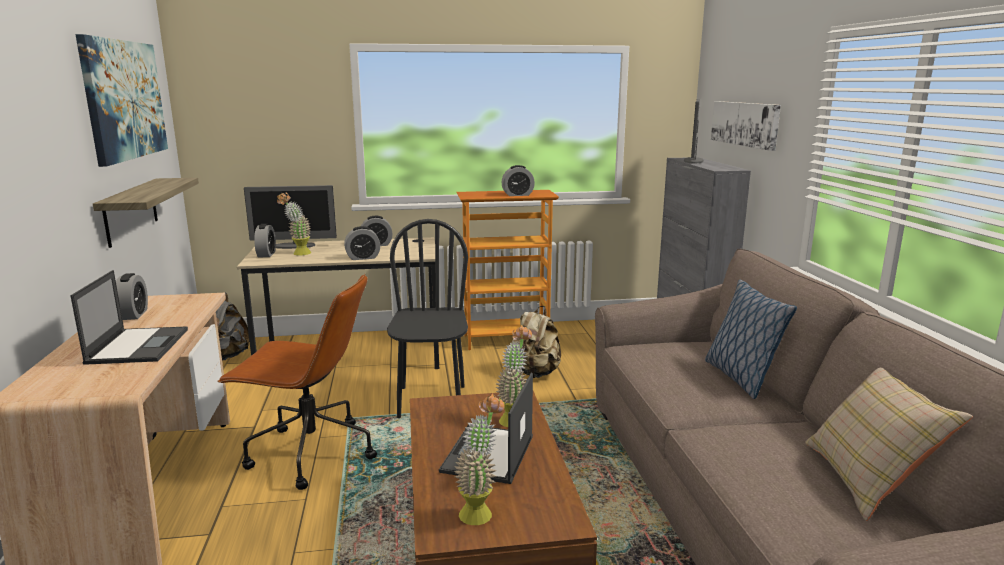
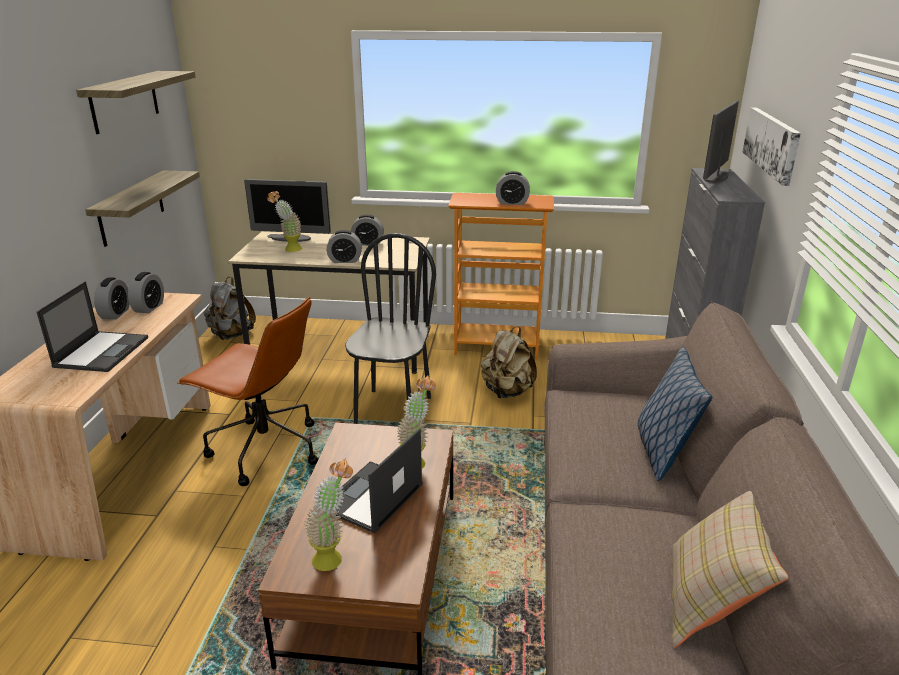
camera: 15 degrees right, 10 degrees up
(124, 99) = (124, 101): picture -> shelf
(266, 254) = (261, 247): alarm clock -> alarm clock (149, 307)

